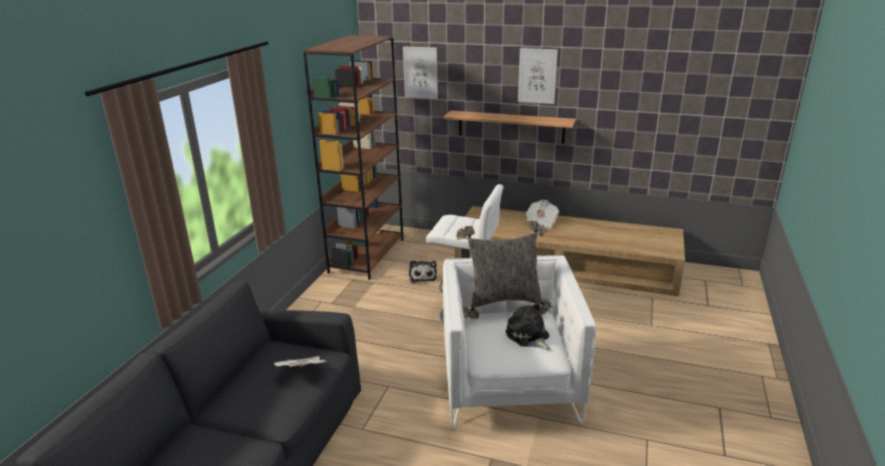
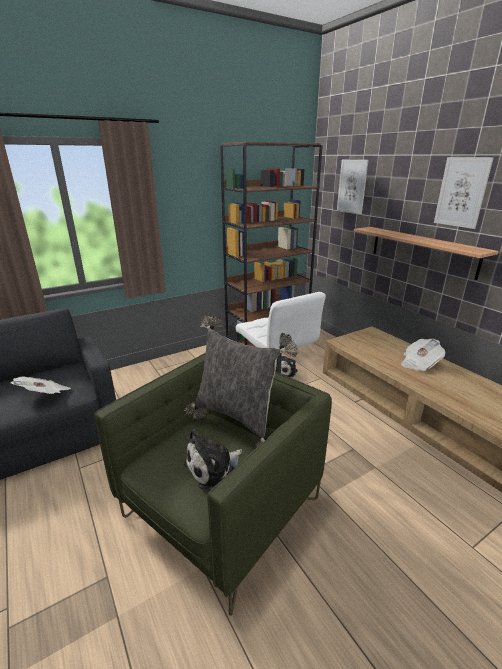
camera: 40 degrees right, 0 degrees up
(509, 386) = (222, 510): white armchair -> green armchair
(528, 336) = (214, 468): plush toy -> plush toy turned 135 degrees counterclockwise

